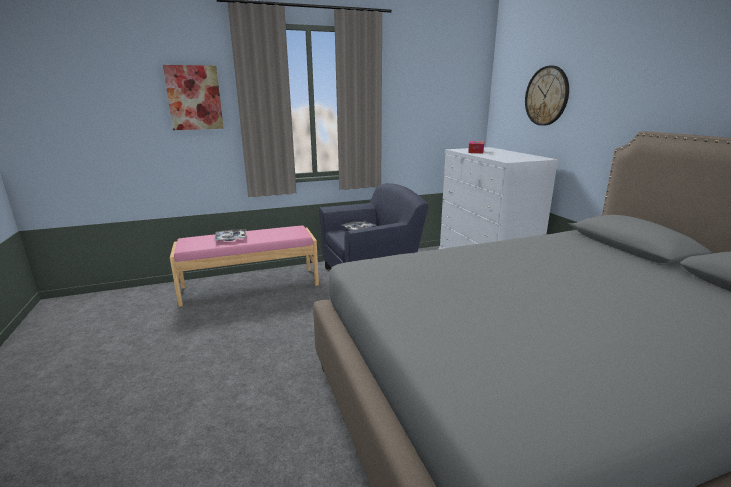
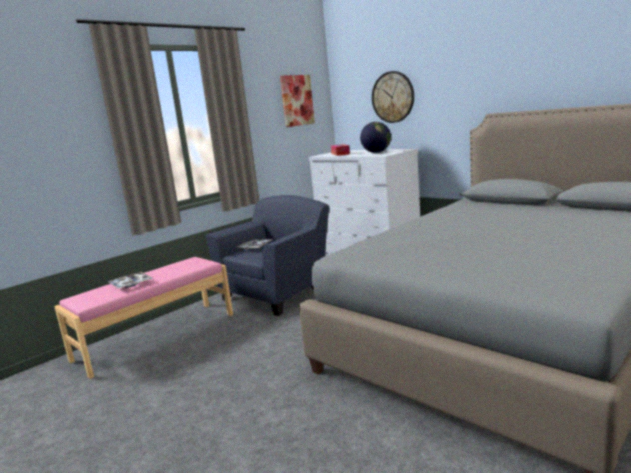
camera: 25 degrees left, 5 degrees down
(194, 98) = (55, 130): picture -> picture (297, 100)
(509, 156) = (376, 152): none -> globe

